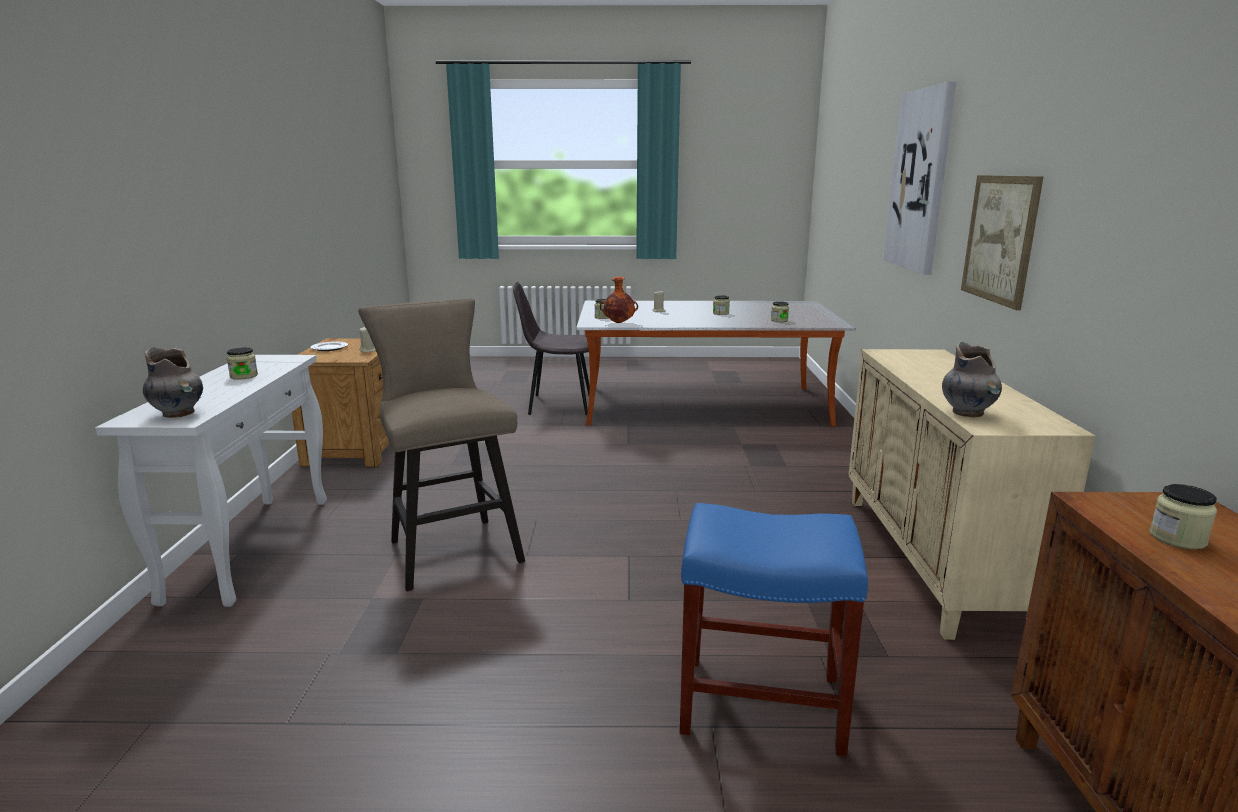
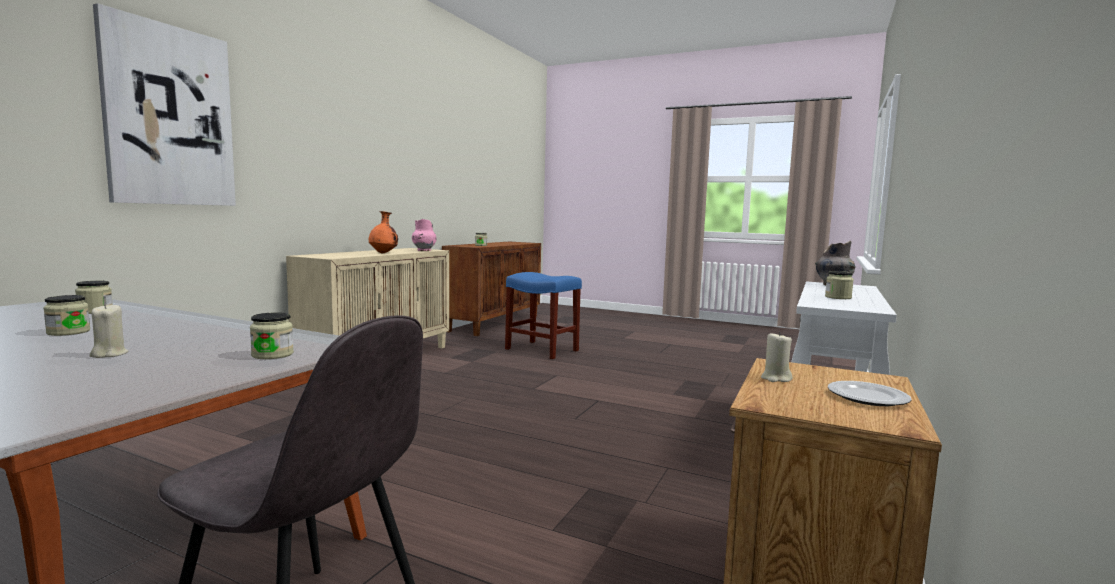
camera: 155 degrees left, 10 degrees down
(450, 548) = (652, 413): beige stool -> none
(618, 323) = (303, 338): orange vase -> orange vase (384, 253)
(968, 413) = (424, 250): grey vase -> pink vase
(1000, 239) = (319, 173): picture -> none

